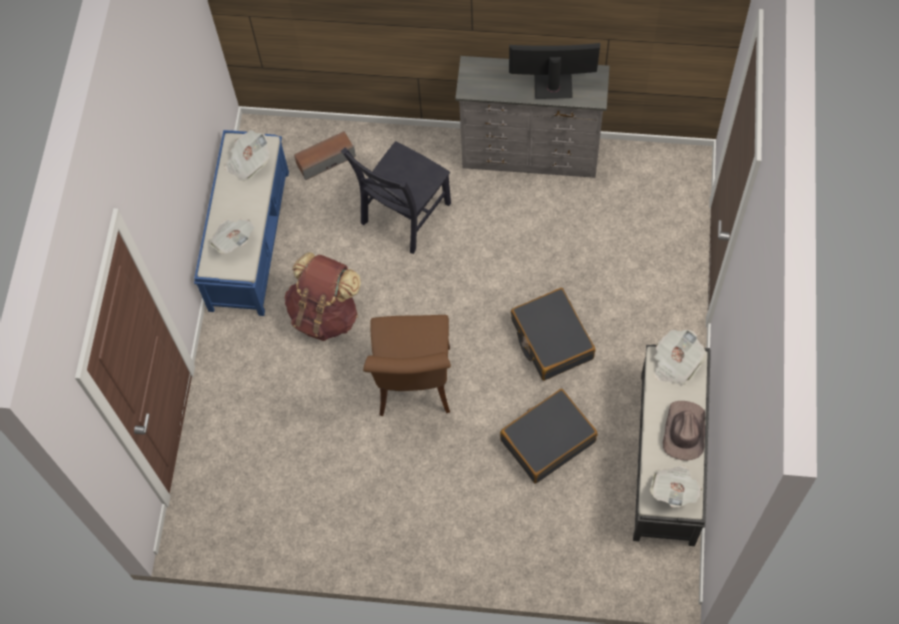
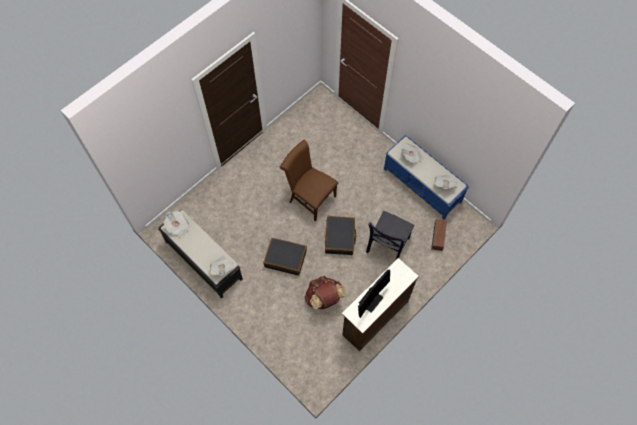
camera: 125 degrees right, 0 degrees up
(325, 313) = (366, 189): brown backpack -> brown backpack (324, 298)
(403, 216) = (387, 246): black chair -> black chair turned 135 degrees counterclockwise
(531, 156) = (374, 317): grey dresser -> brown dresser
(547, 440) = (248, 226): black suitcase -> black suitcase (340, 238)
(684, 431) = (194, 248): brown hat -> none

